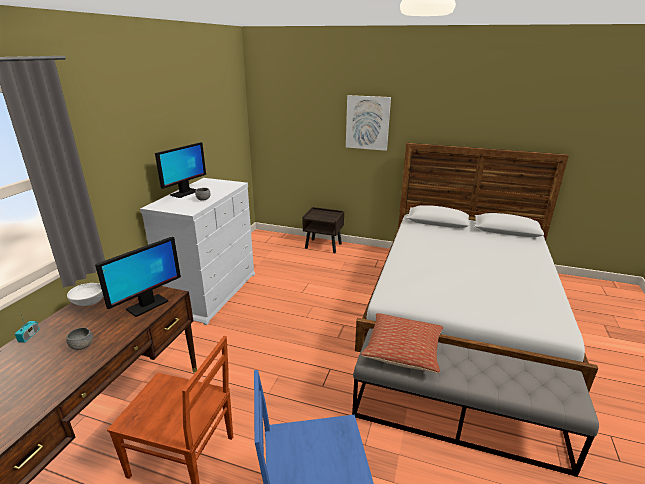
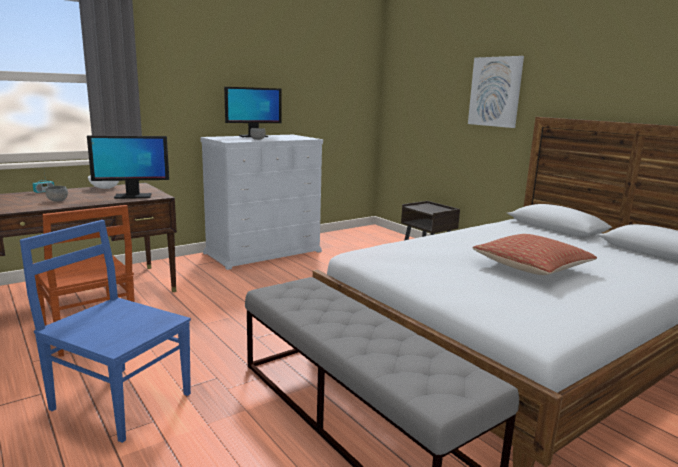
camera: 35 degrees right, 10 degrees down
(403, 350) = (312, 297): pillow -> pillow (532, 267)

